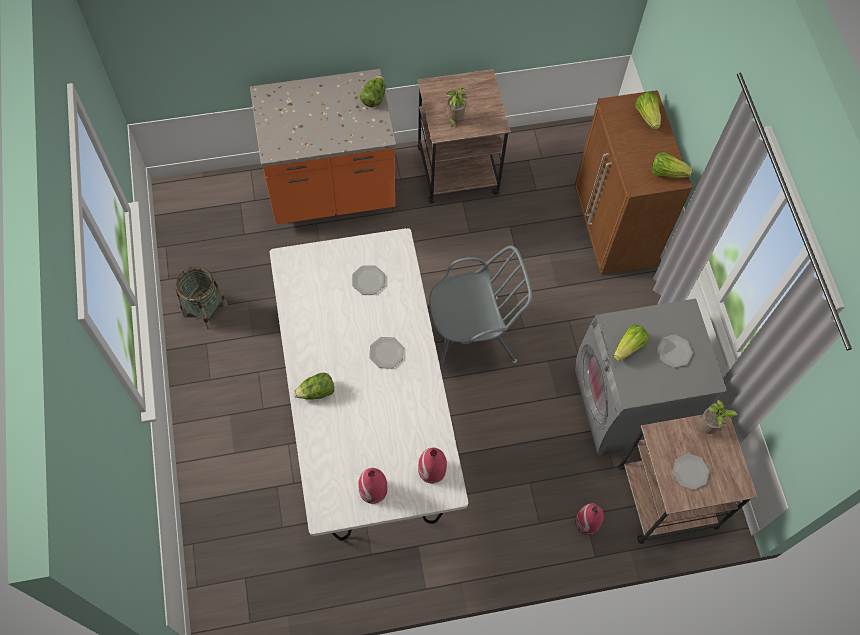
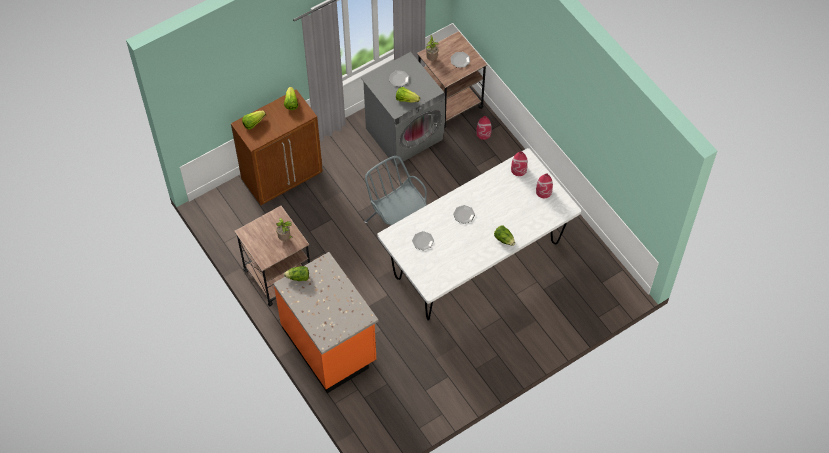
camera: 110 degrees left, 5 degrees down
(205, 309) = (453, 381): basket -> none

